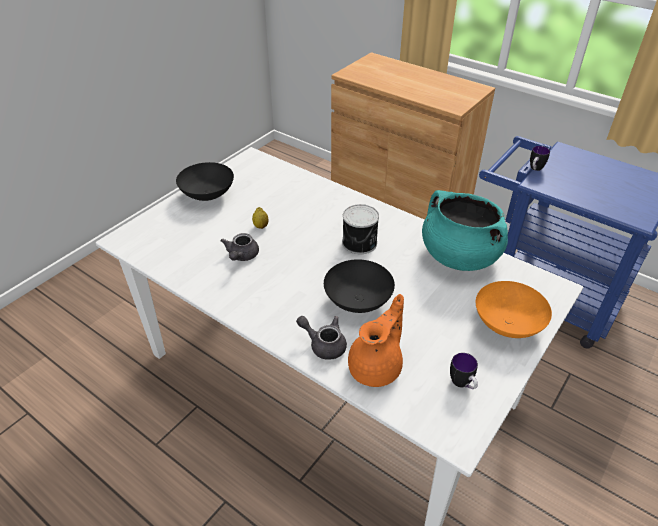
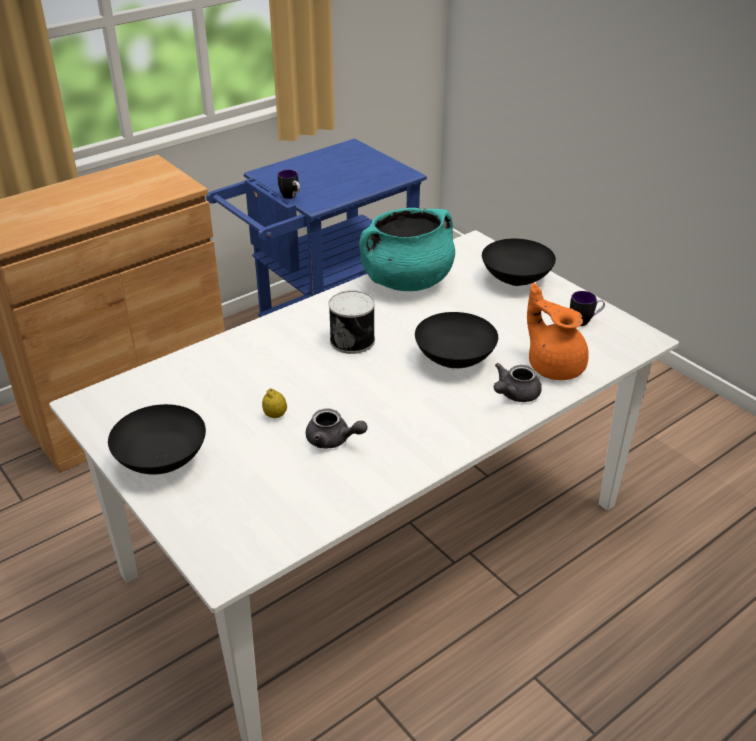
camera: 75 degrees left, 5 degrees down
(508, 325) = (516, 279): orange bowl -> black bowl

